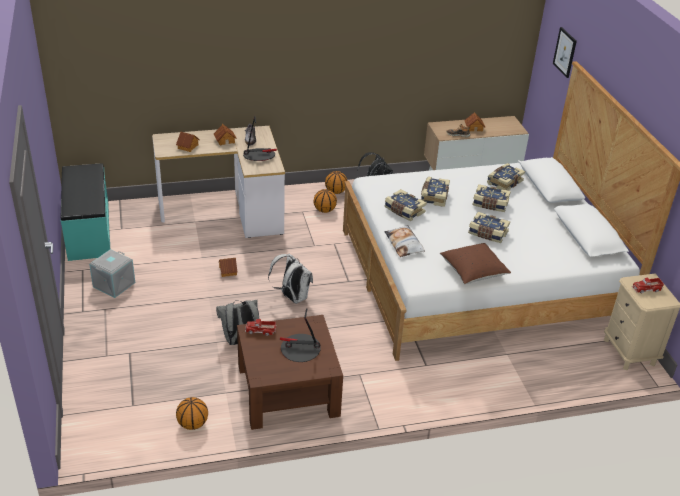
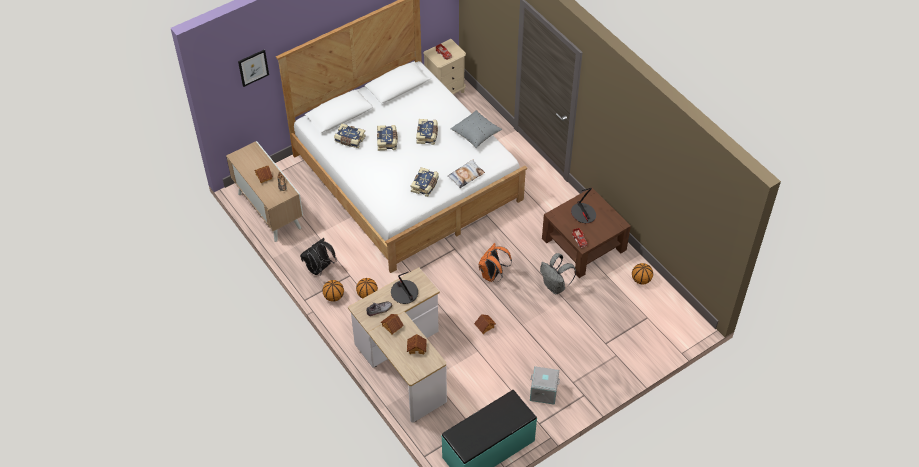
camera: 110 degrees left, 15 degrees up
(292, 297) = (492, 275): white backpack -> orange backpack
(434, 196) = (397, 173): book -> none
(473, 272) = (476, 134): brown pillow -> grey pillow

